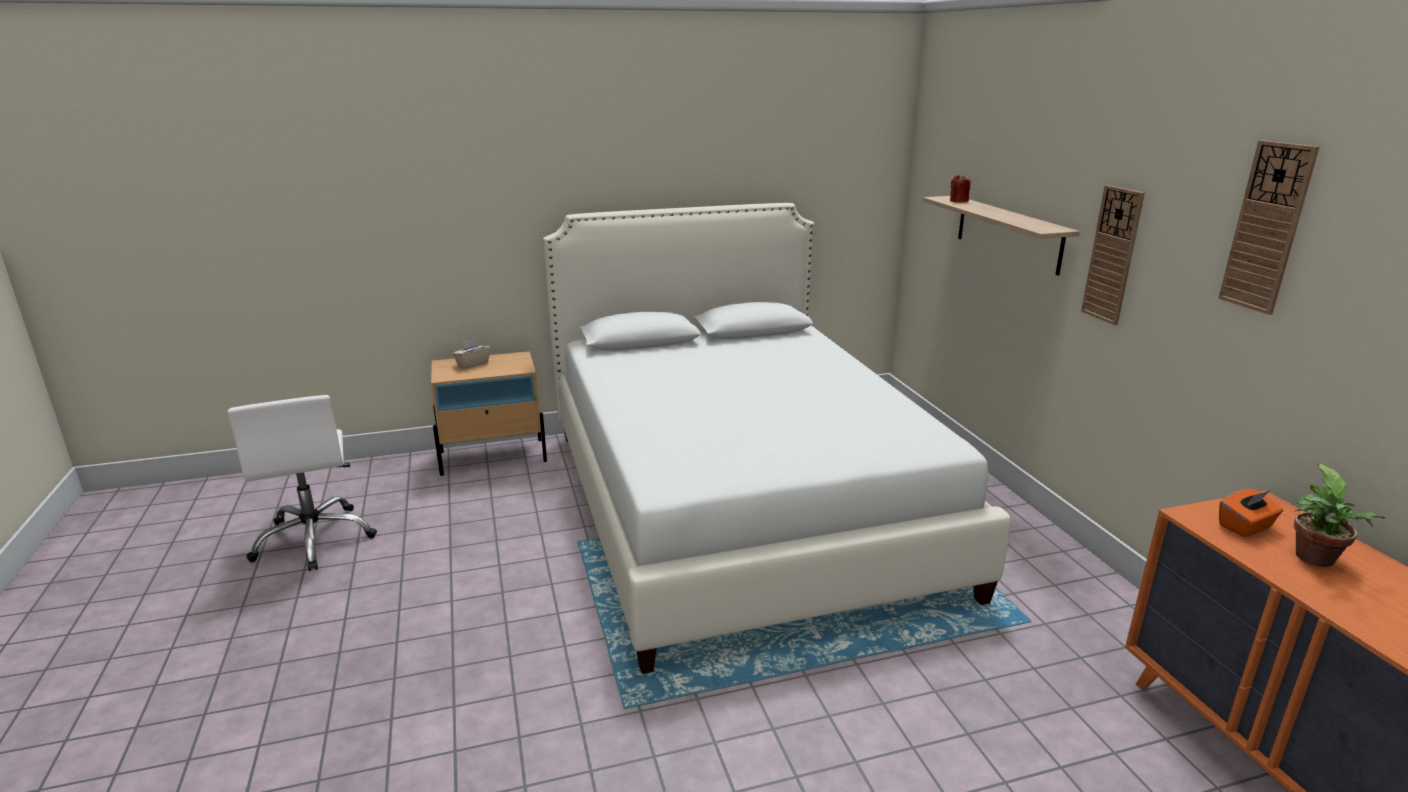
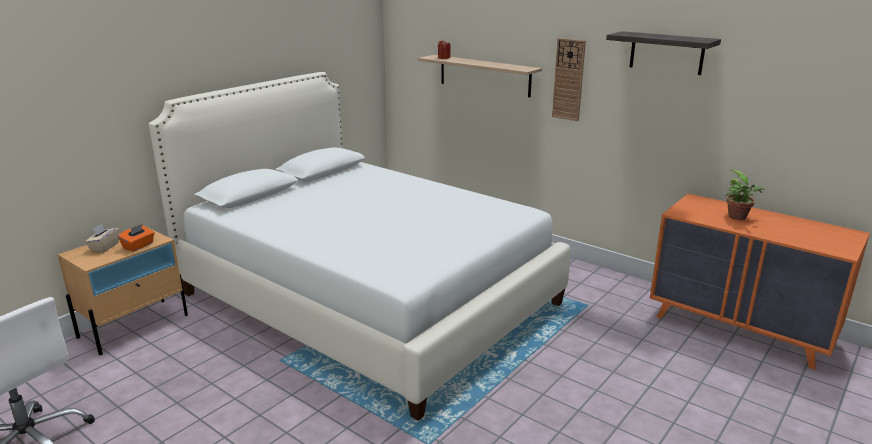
camera: 35 degrees left, 0 degrees up
(1245, 527) = (700, 211): orange tissue box -> orange tissue box (138, 246)
(1267, 227) = (666, 53): wall clock -> shelf

